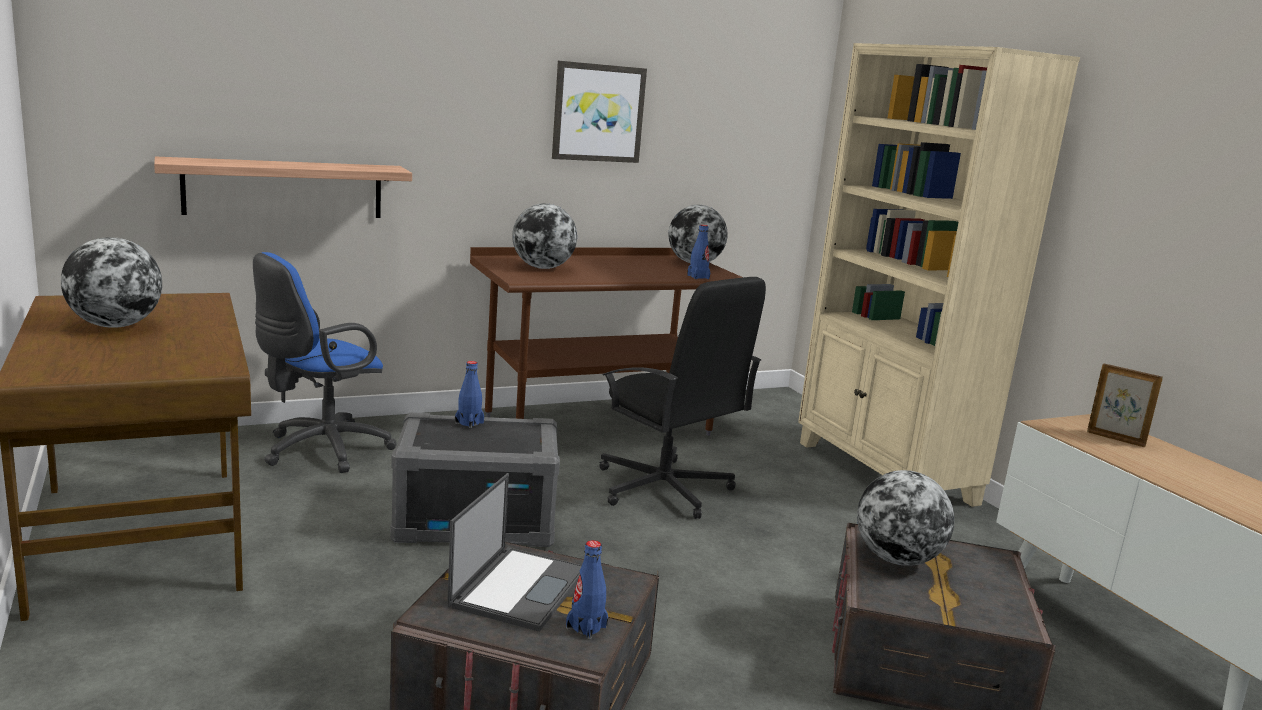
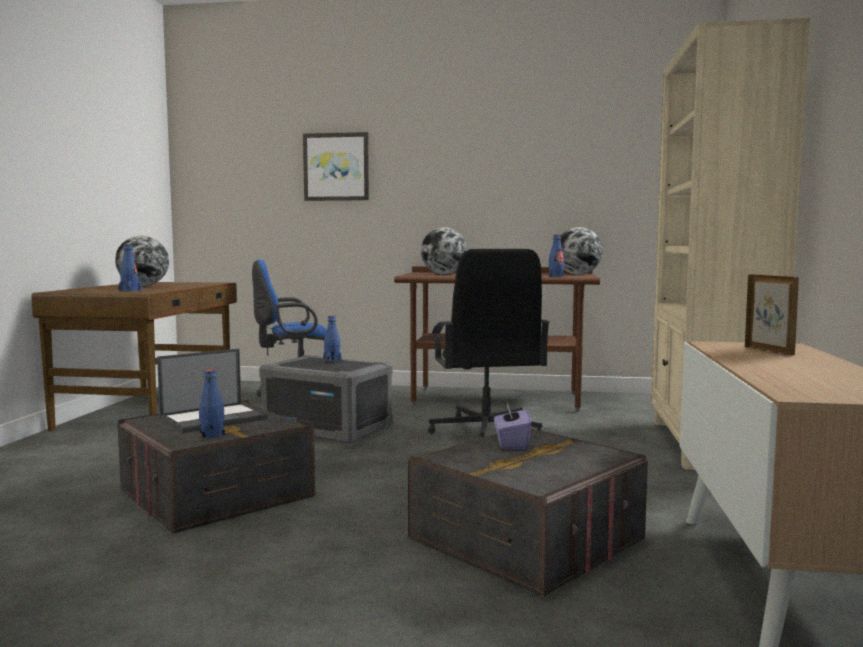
camera: 35 degrees right, 10 degrees down
(171, 360) = (130, 291): none -> blue bottle
(284, 188) = (297, 230): shelf -> none
(598, 113) = (505, 168): picture -> picture (336, 167)
(897, 559) = (511, 443): globe -> purple tissue box

